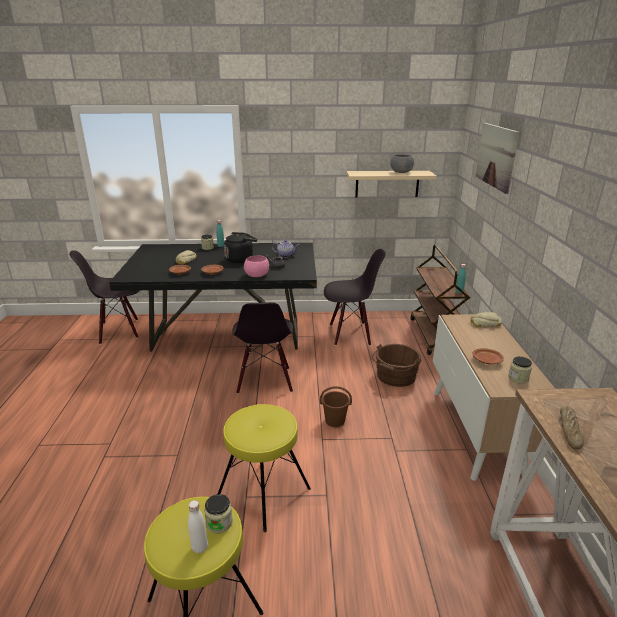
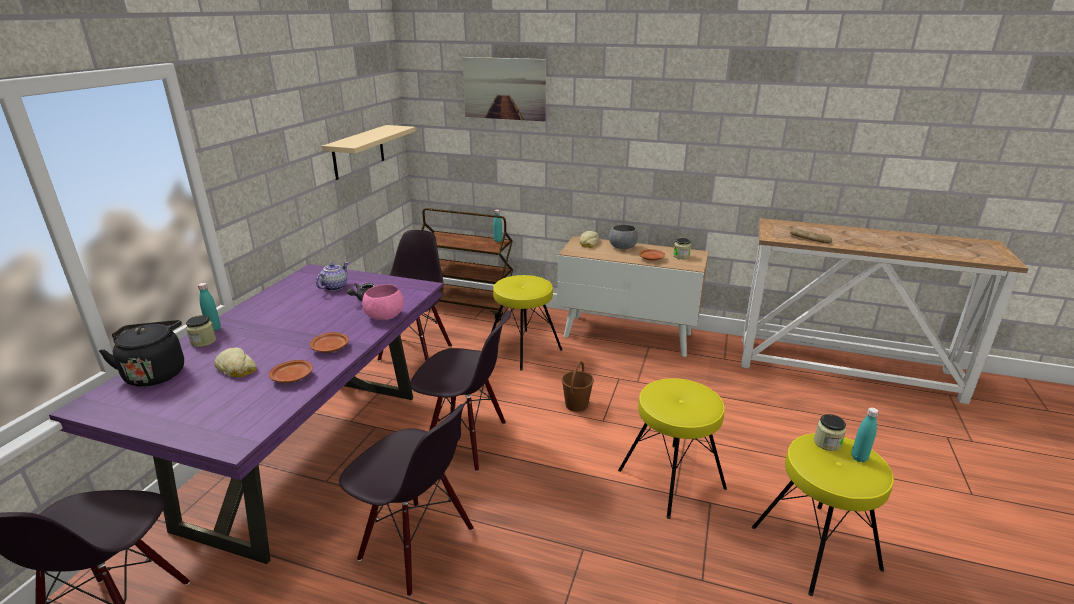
camera: 70 degrees left, 0 degrees up
(169, 389) = (416, 545): none -> black chair
(200, 547) = (859, 458): white bottle -> turquoise bottle
(226, 335) = (308, 457): black dining table -> purple dining table
(240, 259) = (303, 320): black kettle -> black kettle (156, 373)
(395, 377) = (523, 349): brown bucket -> yellow stool
(401, 172) = (377, 132): grey bowl -> grey bowl (622, 247)

